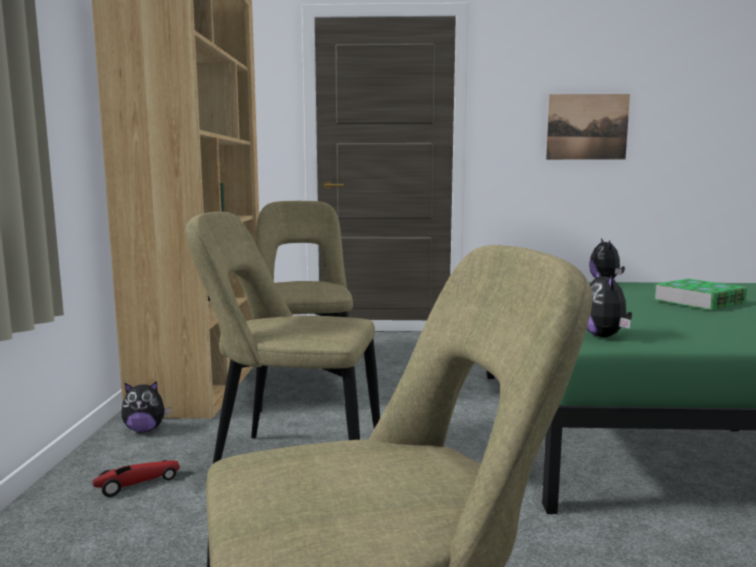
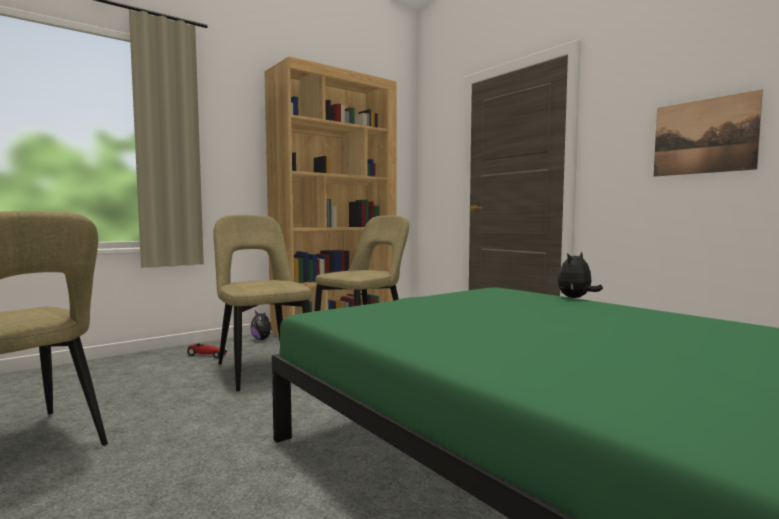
camera: 50 degrees right, 5 degrees down
(604, 336) = (340, 314): plush toy -> none
(699, 301) = (556, 319): book -> none

